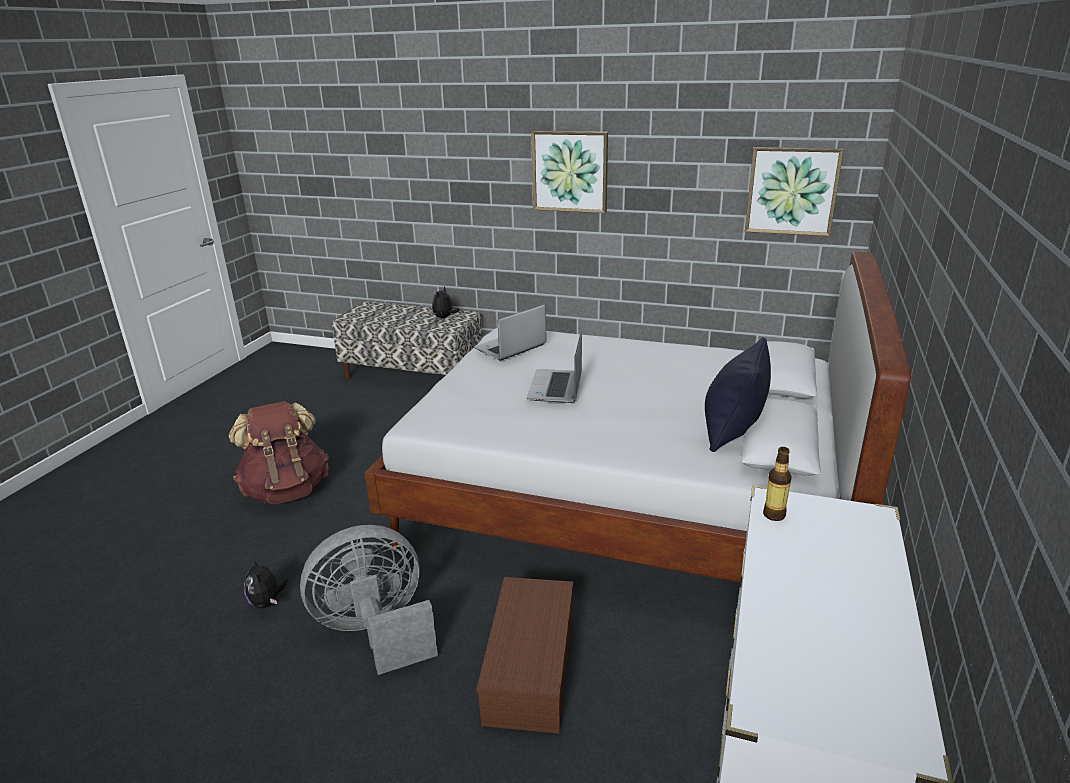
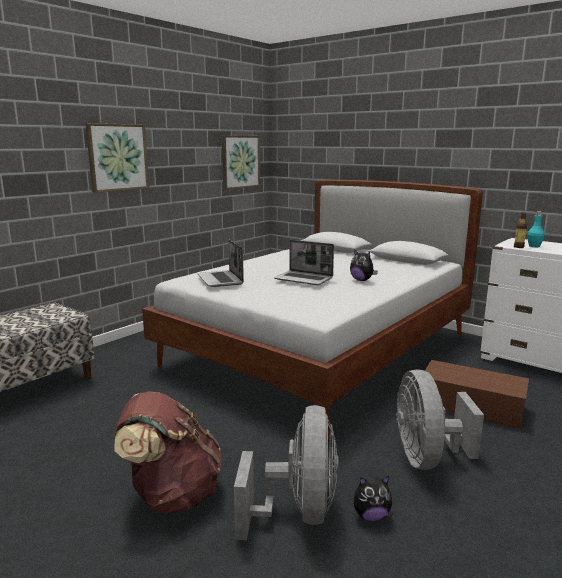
camera: 70 degrees left, 10 degrees down
(269, 558) = (298, 512): none -> grey fan
(444, 317) = (40, 314): plush toy -> plush toy (362, 280)
(732, 431) = (388, 262): black pillow -> none
(808, 535) = (534, 246): none -> turquoise bottle

